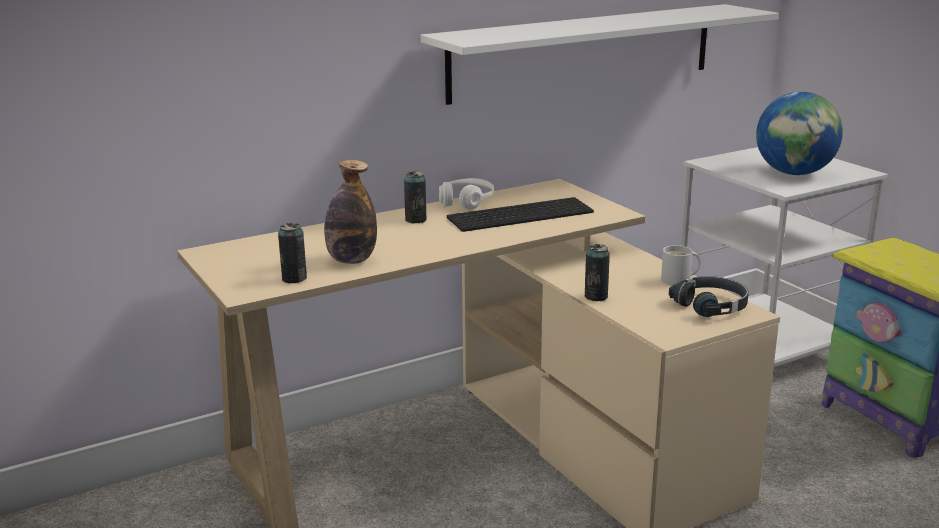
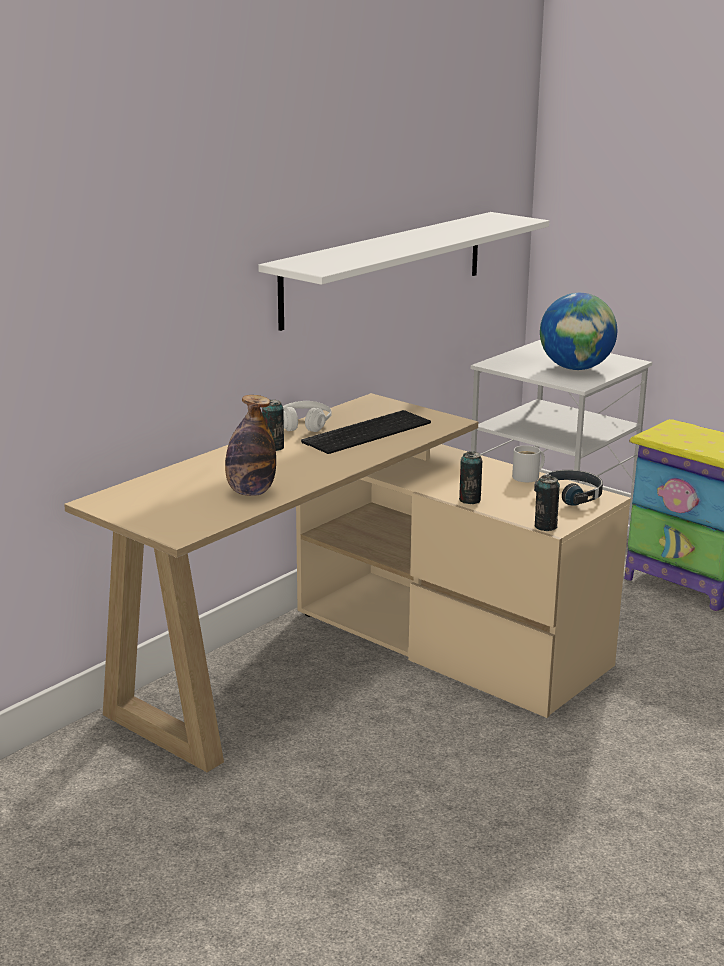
camera: 20 degrees left, 0 degrees up
(294, 279) = (214, 516): can -> can (545, 526)

